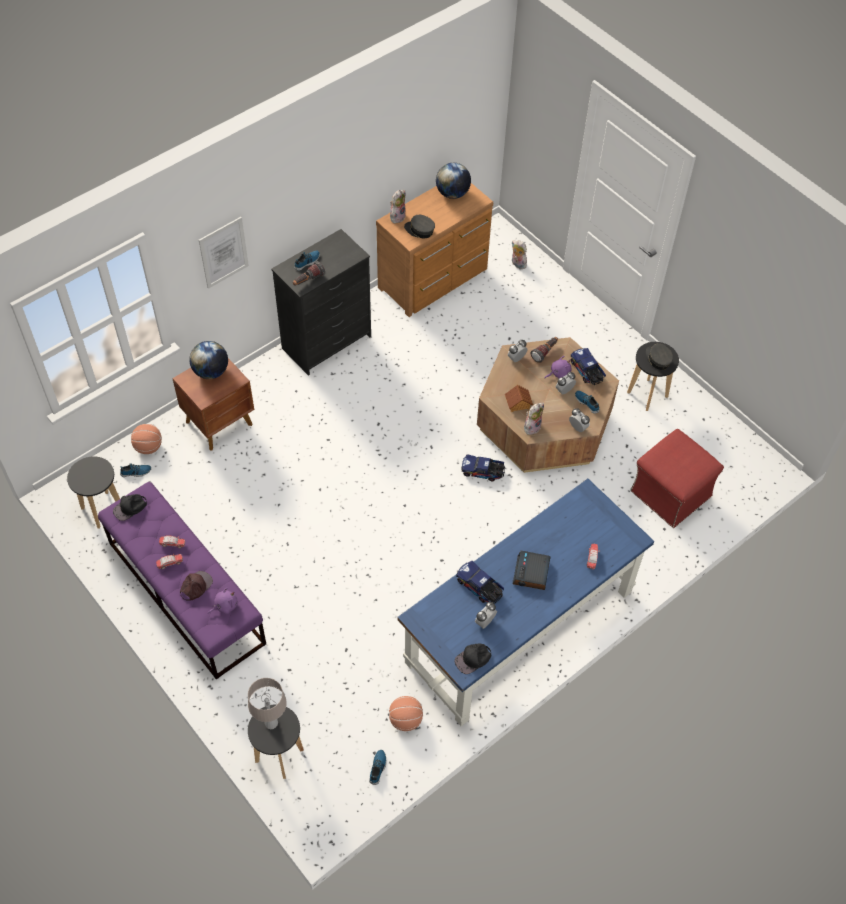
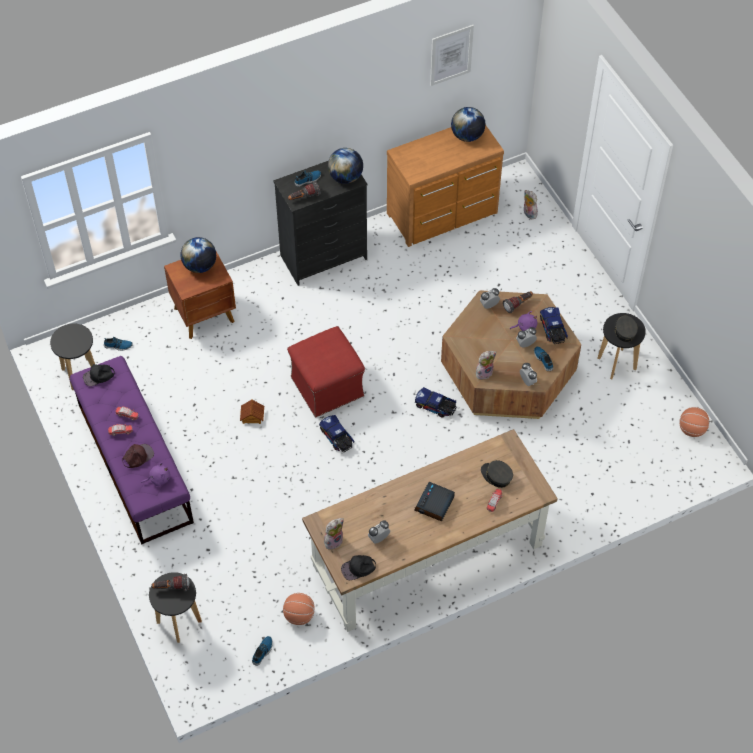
camera: 15 degrees right, 0 degrees up
(148, 447) = (135, 325): basketball -> basketball (691, 429)
(223, 252) = (227, 159): picture -> picture (451, 55)
(271, 722) = (171, 587): beige table lamp -> flashlight
(345, 253) = (345, 177): none -> globe
(397, 216) = (408, 150): plush toy -> plush toy (333, 540)
(419, 230) = (425, 167): grey cap -> grey cap (496, 476)
(480, 587) = (383, 507): toy truck -> toy truck (337, 438)
(518, 403) = (477, 348): toy house -> toy house (252, 416)
(519, 628) = (427, 556): blue desk -> brown desk
(670, 493) = (608, 461): red ottoman -> red ottoman (326, 386)

